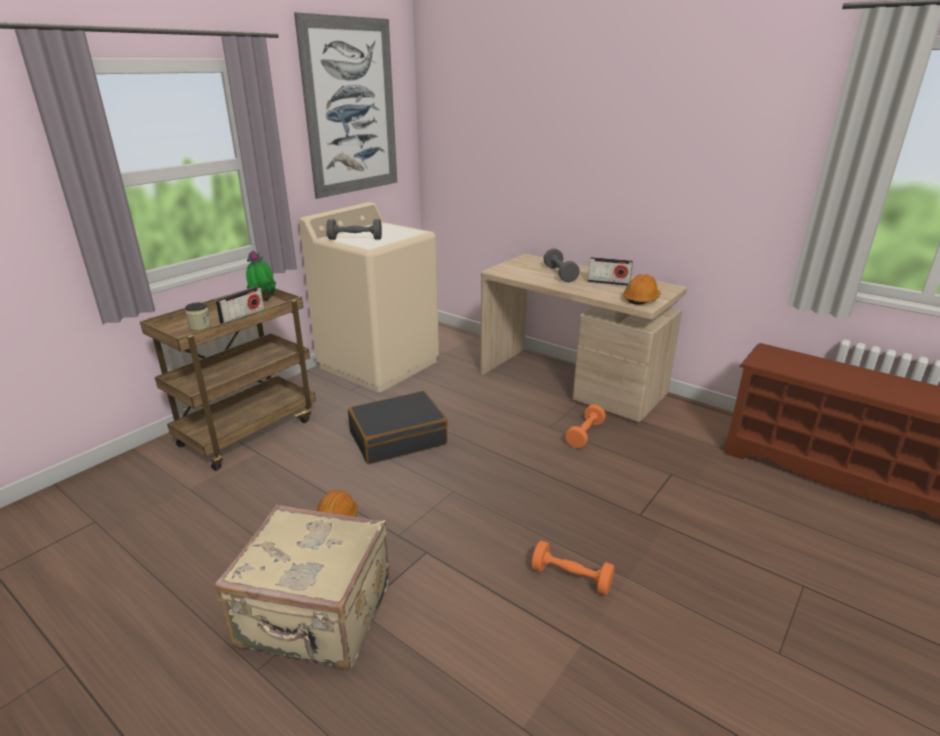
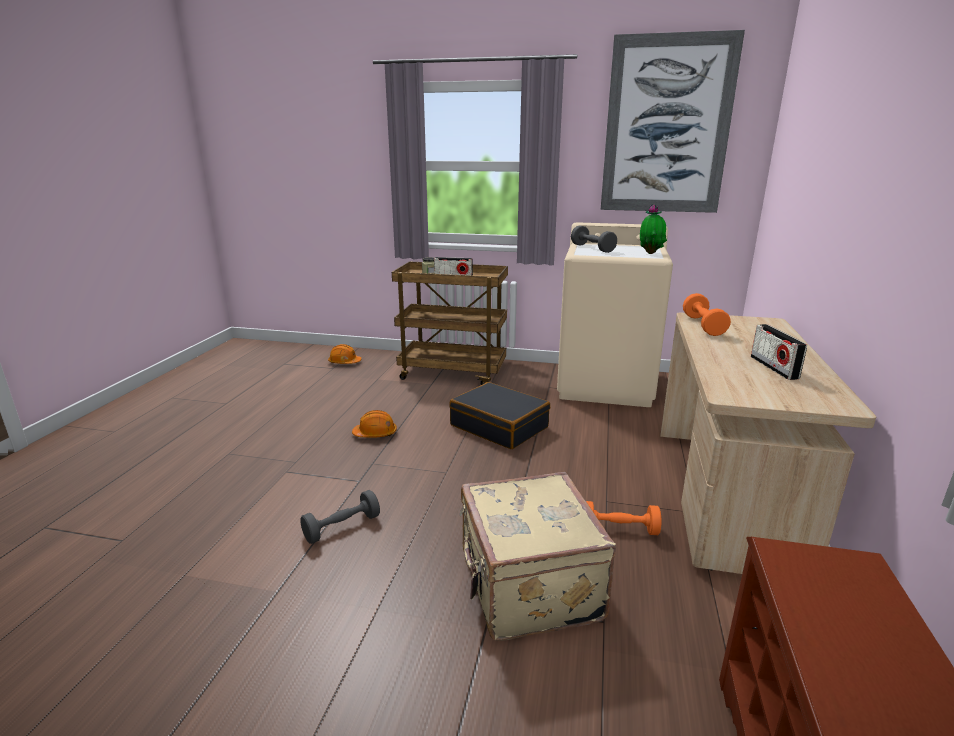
camera: 65 degrees right, 5 degrees down
(264, 300) = (494, 276): potted plant -> potted plant (650, 253)
(316, 617) = (275, 458): beige suitcase -> beige suitcase (527, 587)
(560, 274) = (746, 341): grey dumbbell -> grey dumbbell (342, 527)
(571, 578) = (360, 568): orange dumbbell -> orange dumbbell (703, 326)
(641, 299) = (748, 391): orange hard hat -> orange hard hat (344, 362)

